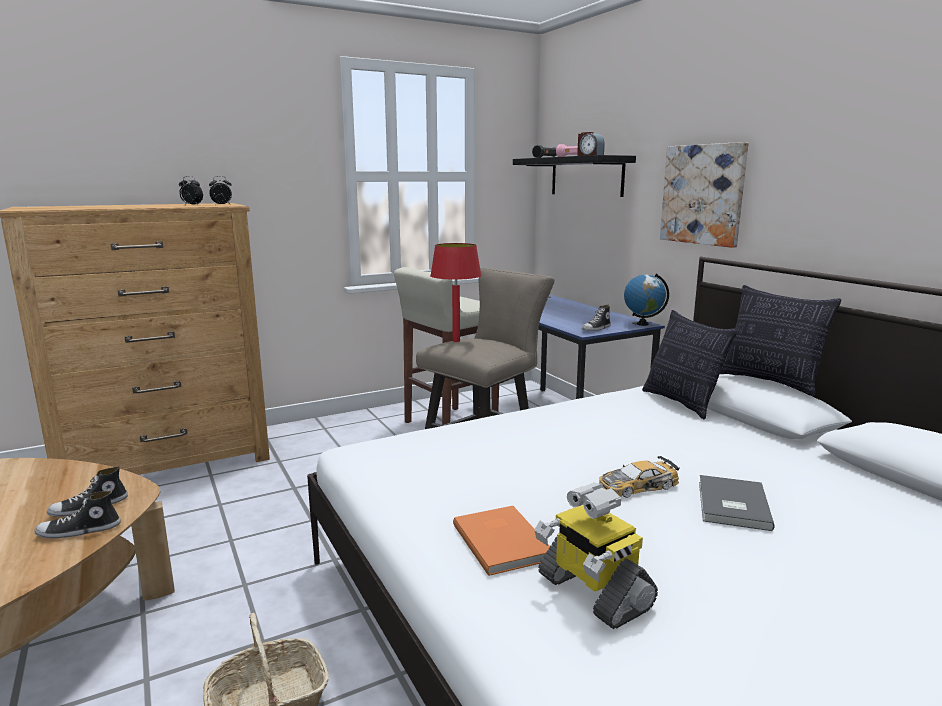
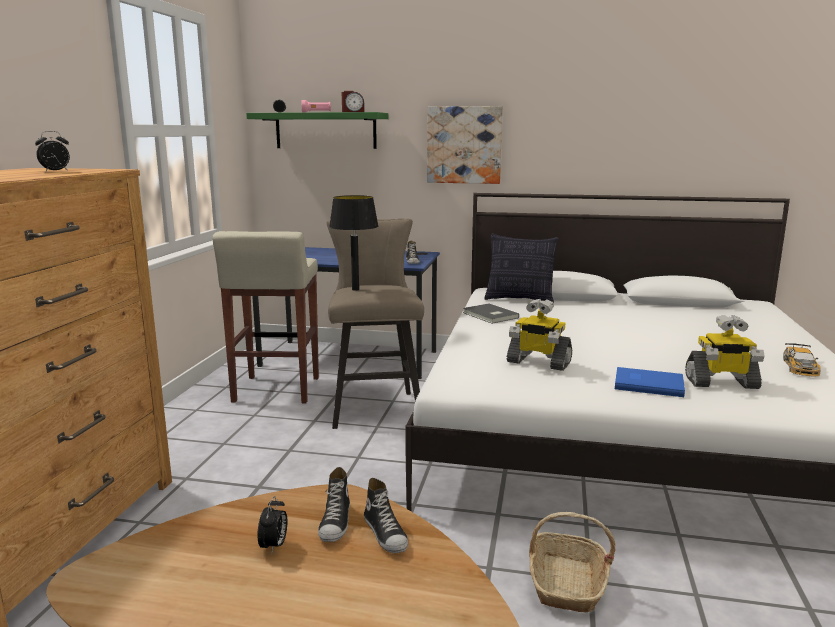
camera: 50 degrees left, 0 degrees up
(79, 531) = (386, 534): shoe -> shoe turned 45 degrees counterclockwise
(222, 205) = (88, 169): alarm clock -> alarm clock (274, 546)
(455, 341) = (355, 289): red table lamp -> black table lamp
(469, 465) = (538, 362): none -> toy robot
(503, 541) = (647, 384): orange book -> blue book
(586, 176) = (325, 131): black shelf -> green shelf
(637, 486) = (619, 341): toy car -> toy car (800, 367)
(642, 324) = (426, 253): globe -> none
(730, 505) = (663, 334): grey book -> grey book (490, 315)
(770, 382) = (565, 271): pillow -> none

